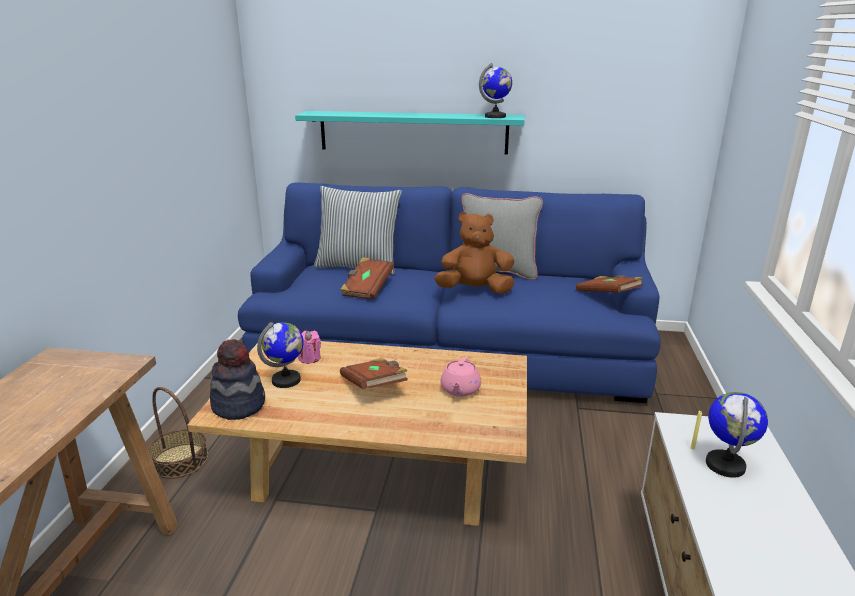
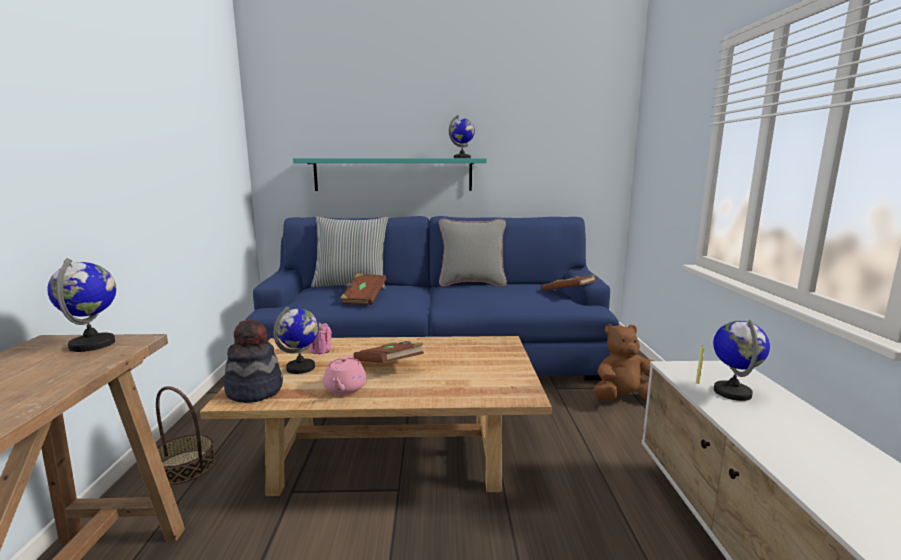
camera: 10 degrees left, 10 degrees down
(92, 365) = (93, 344): none -> globe
(460, 390) = (470, 363): pink teapot -> pink teapot (345, 389)
(474, 290) = (458, 295): brown plush toy -> brown plush toy (623, 398)

